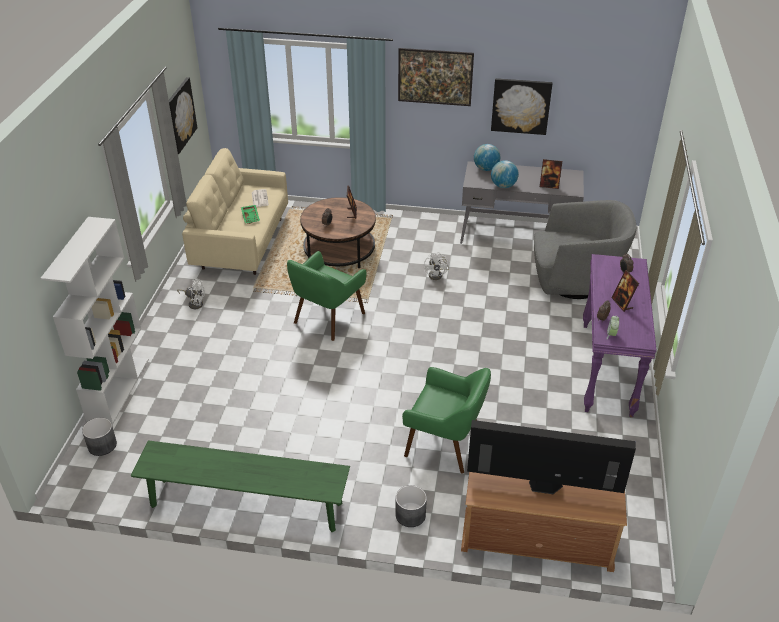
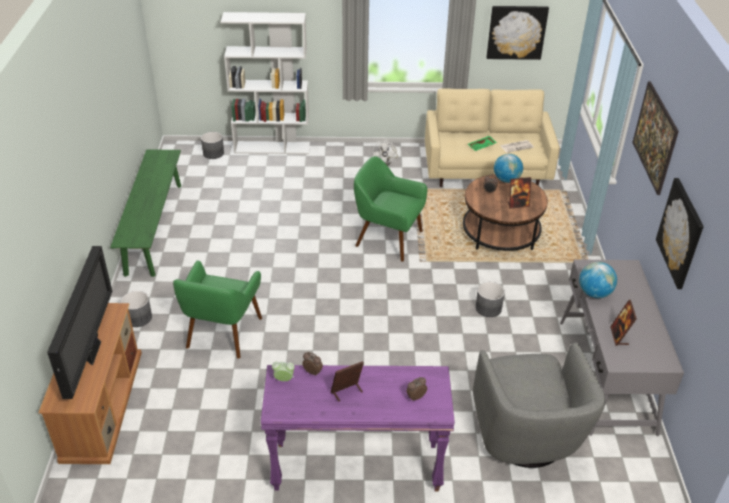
camera: 80 degrees right, 0 degrees up
(437, 275) = (488, 308): white fan -> grey planter
(486, 169) = (628, 276): globe -> globe (506, 180)

